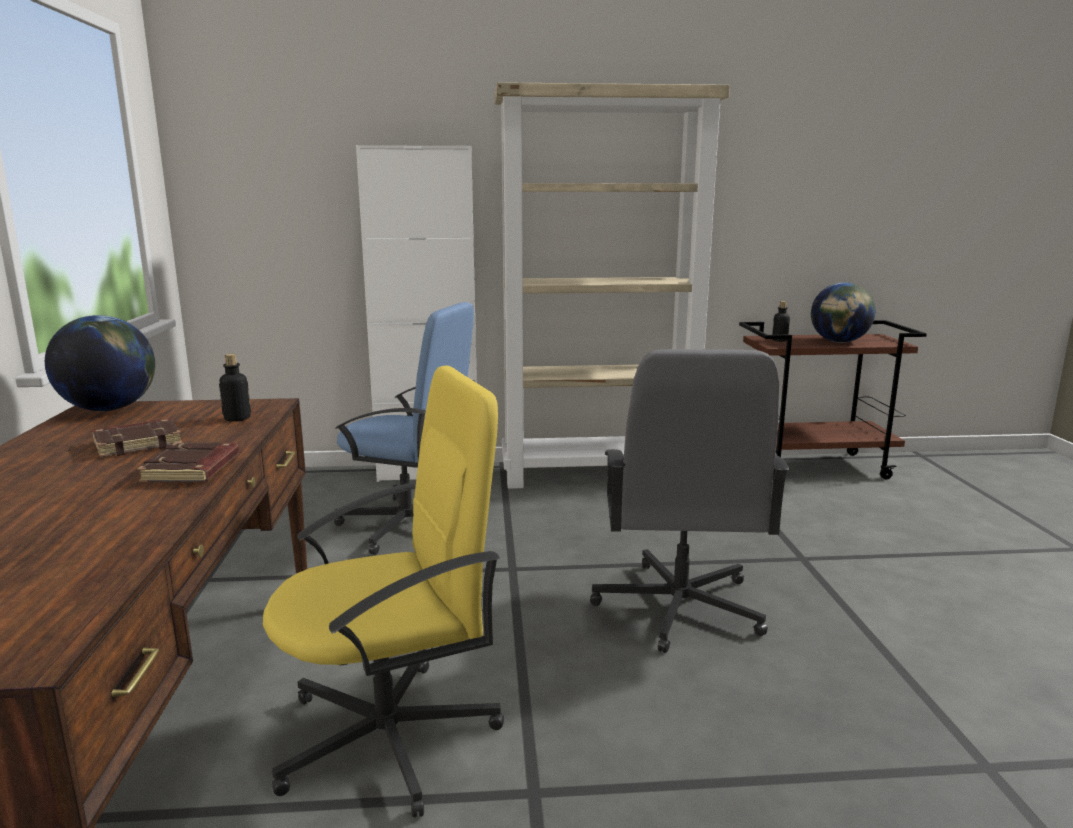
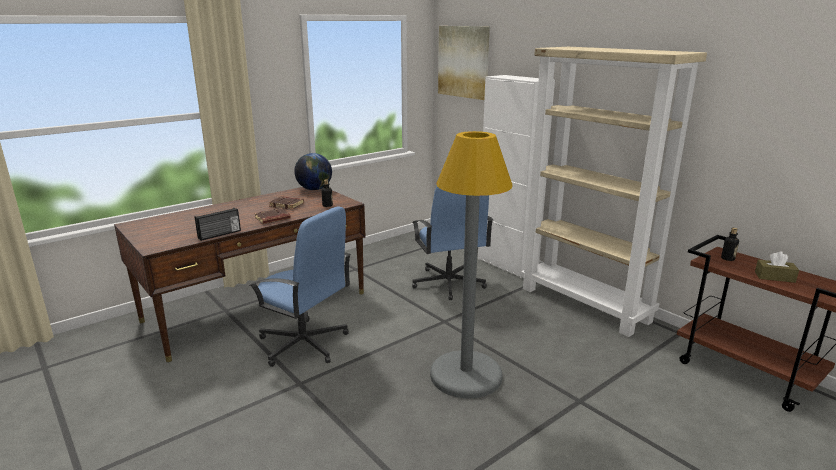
camera: 55 degrees right, 5 degrees up
(153, 538) = (220, 234): none -> radio
(252, 130) = (463, 62): none -> picture
(391, 736) = (304, 344): yellow office chair -> blue office chair
(678, 608) = (465, 375): grey office chair -> grey floor lamp
(839, 342) = (774, 277): globe -> brown tissue box

